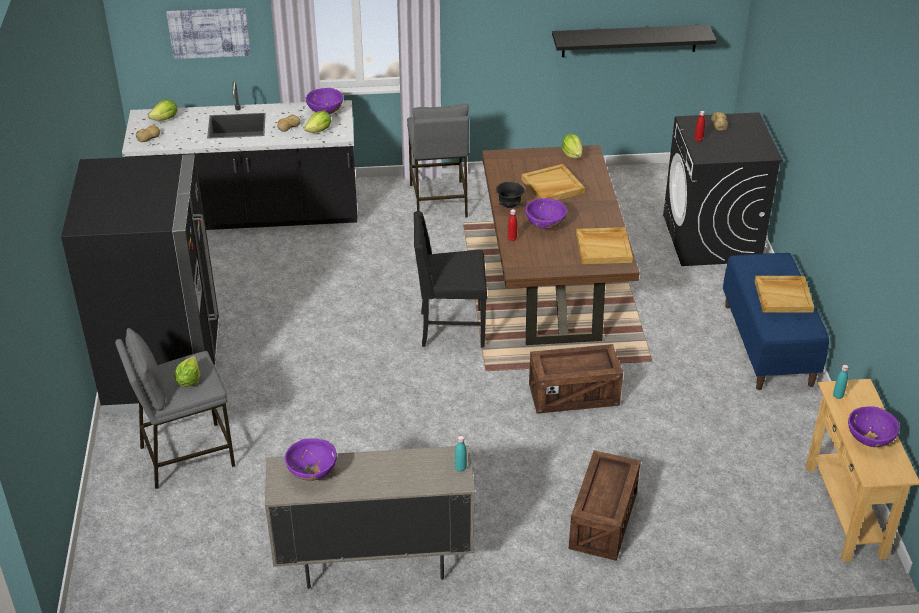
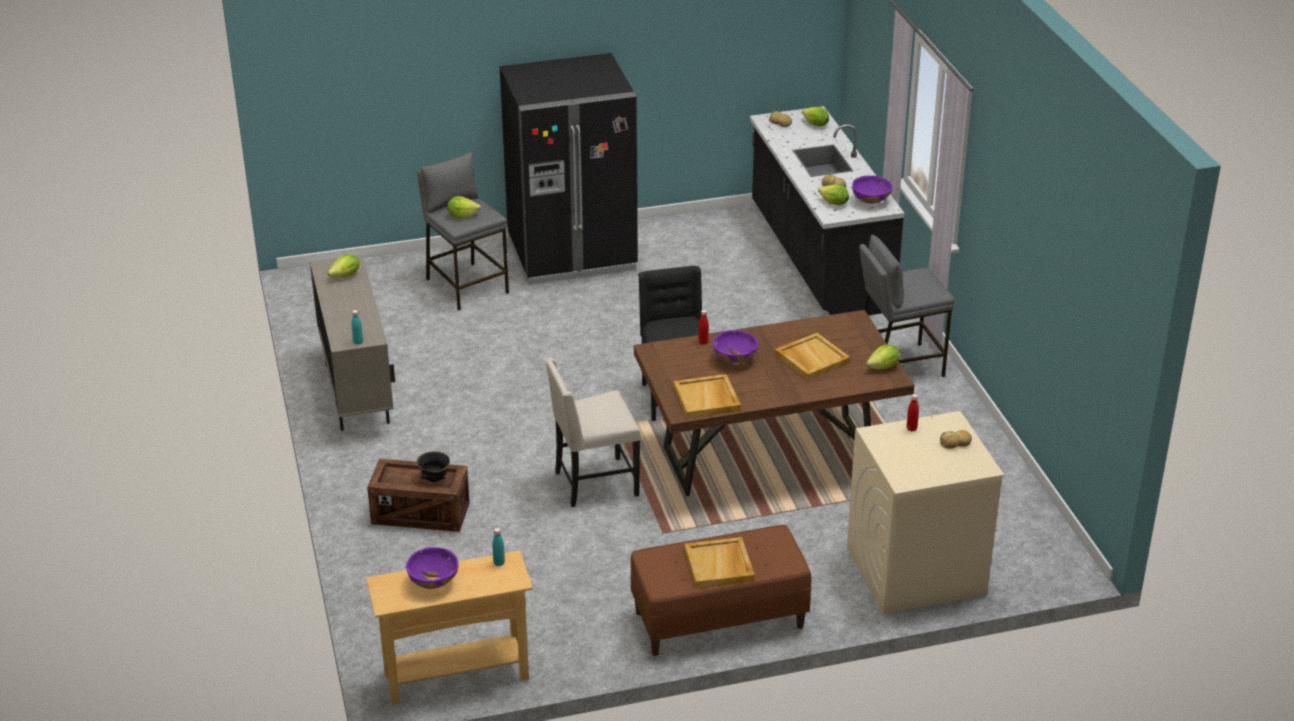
camera: 80 degrees right, 5 degrees down
(209, 32) = (877, 75): picture -> none
(312, 473) = (345, 276): purple bowl -> lettuce
(510, 206) = (763, 336): black bowl -> black bowl (434, 479)
(573, 395) = (594, 484): crate -> beige chair
(629, 40) = (1064, 337): black shelf -> none
(711, 238) = (915, 571): black washing machine -> beige washing machine
(768, 344) = (718, 620): blue bench -> brown bench

